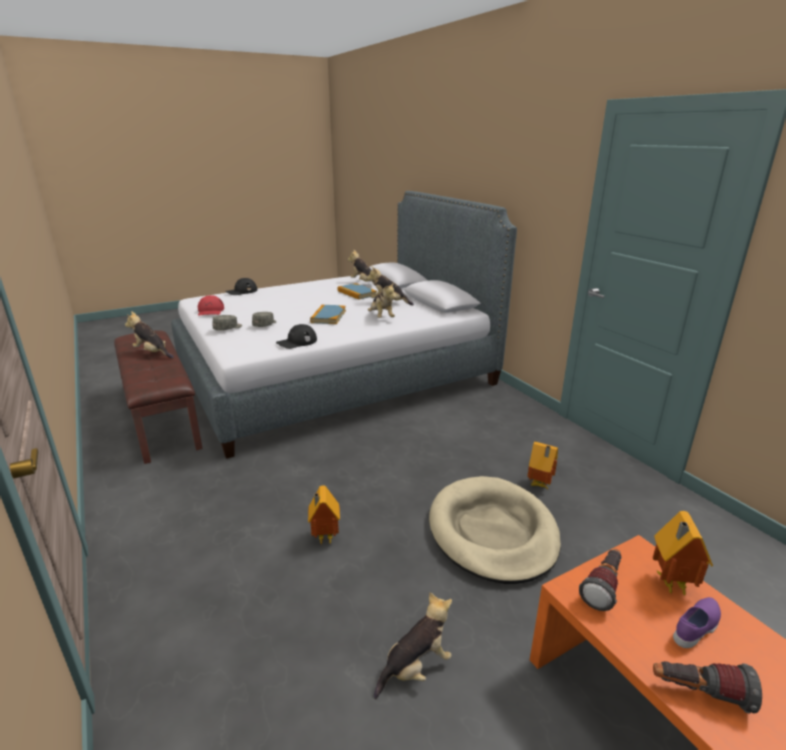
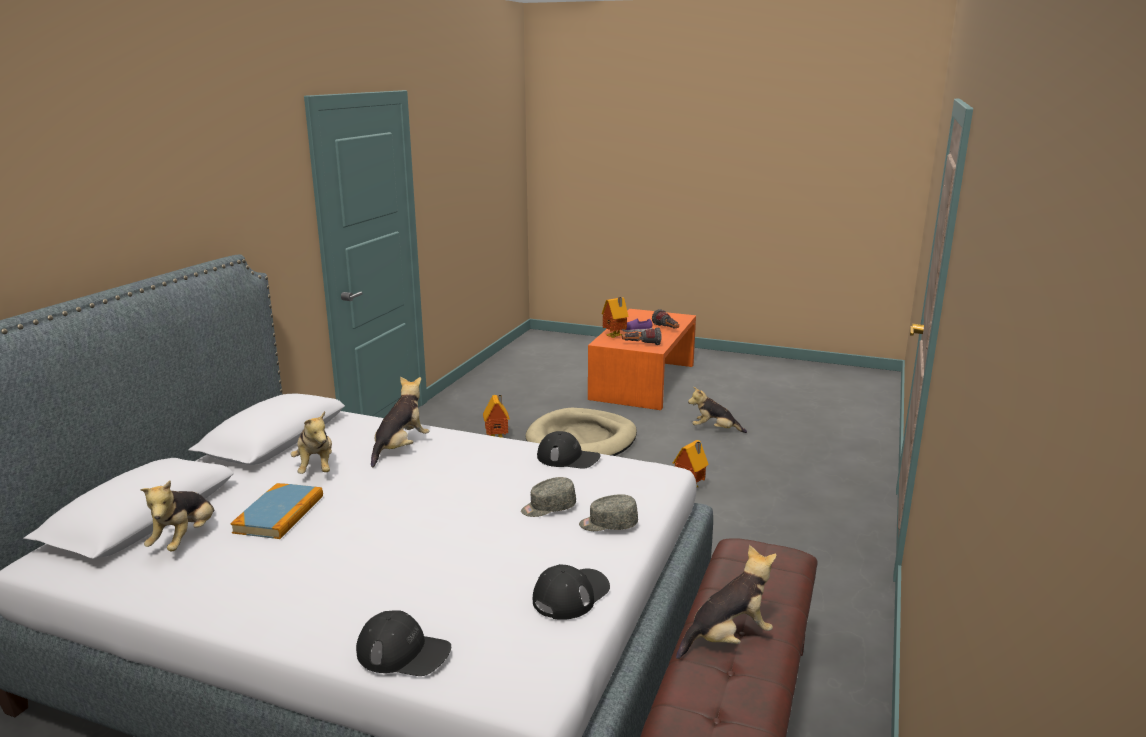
camera: 130 degrees left, 5 degrees down
(152, 353) = (728, 638): plush toy -> plush toy turned 105 degrees counterclockwise
(210, 311) = (571, 595): red cap -> black cap
(328, 316) = (447, 480): book -> none

